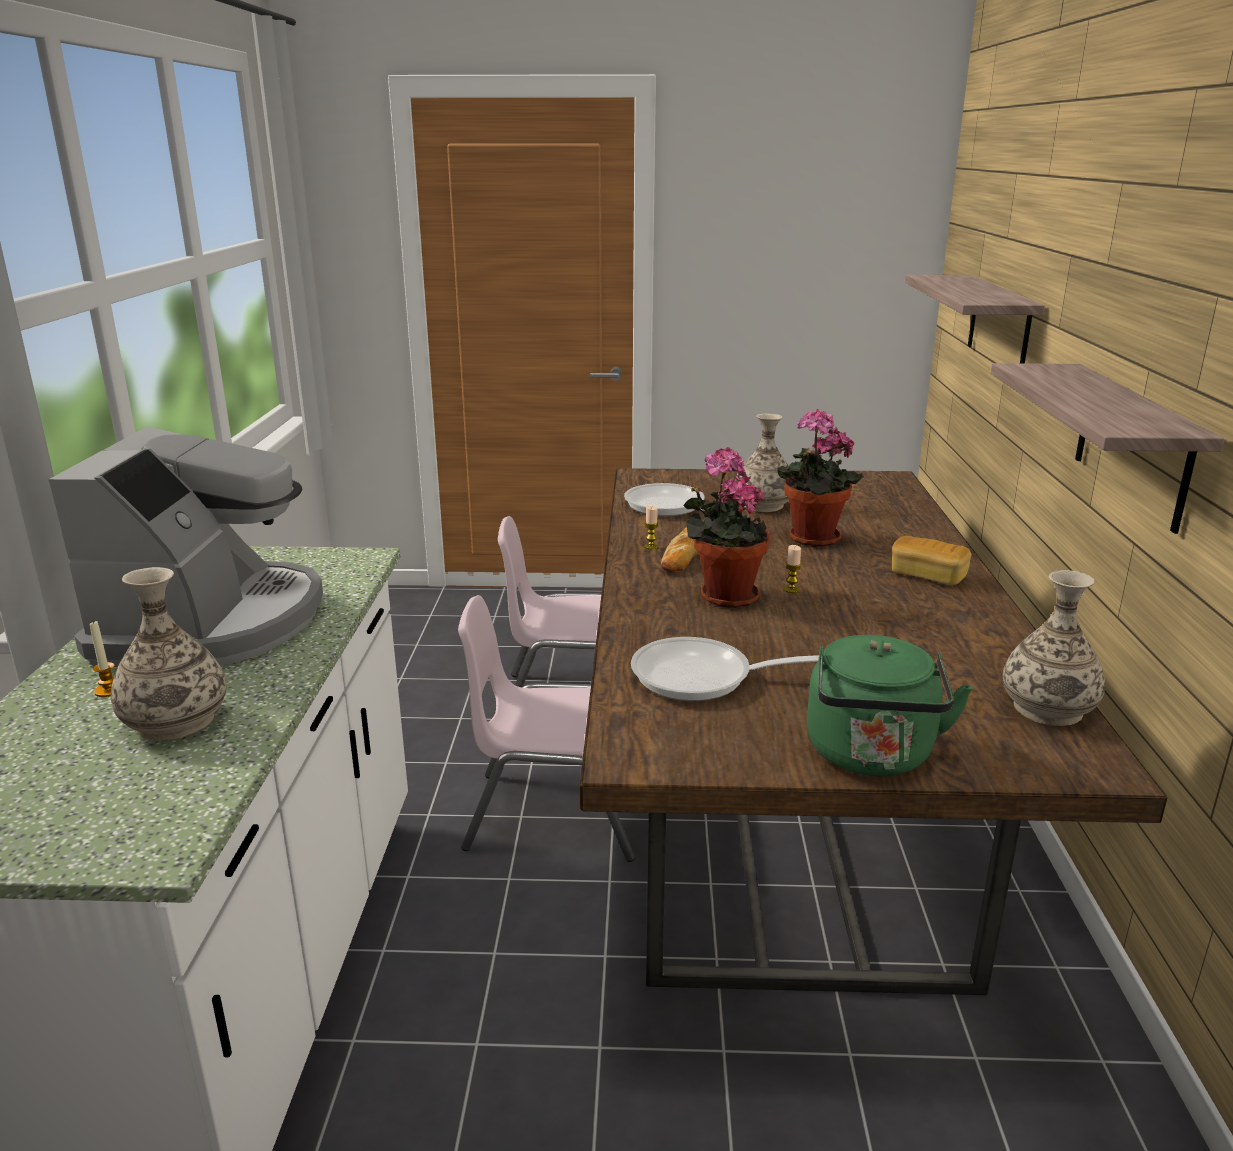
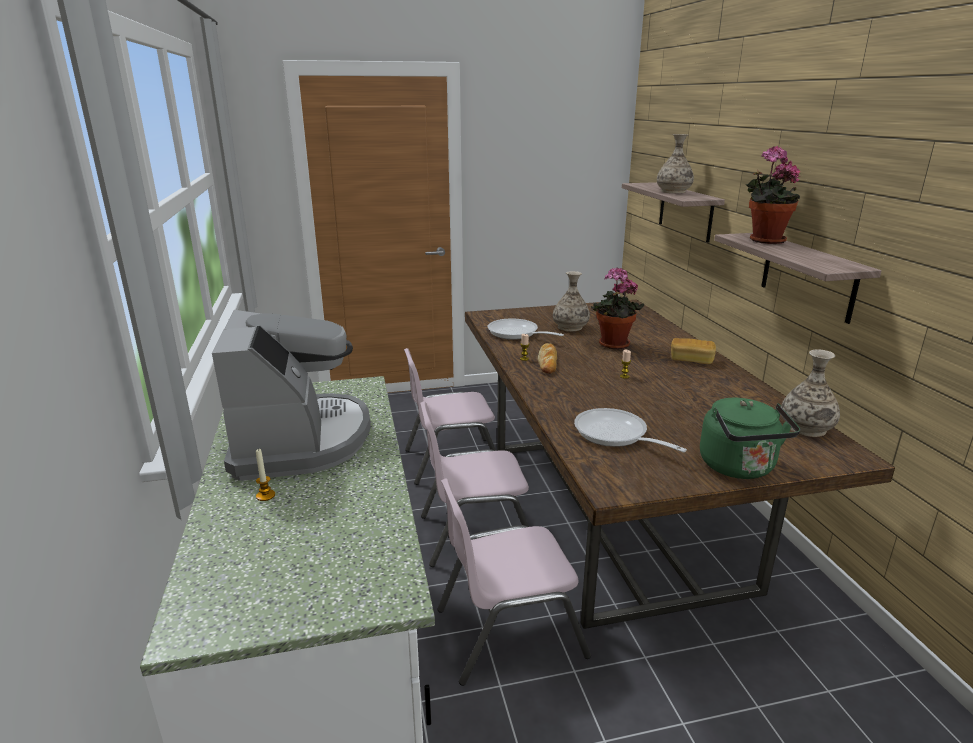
camera: 15 degrees left, 0 degrees up
(176, 721) = (332, 509): vase -> vase (673, 191)
(530, 967) = (509, 631): none -> pink chair
(703, 678) = (615, 435): frying pan -> frying pan turned 60 degrees clockwise
(724, 596) = (589, 384): potted plant -> potted plant (763, 241)

